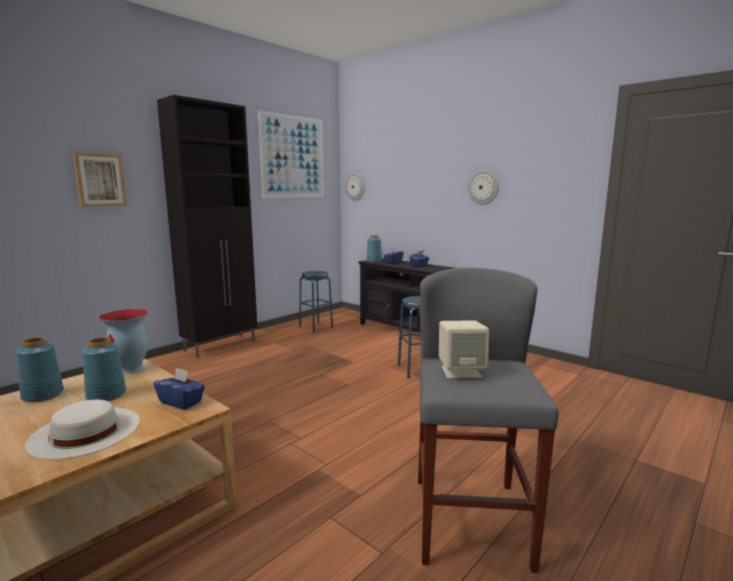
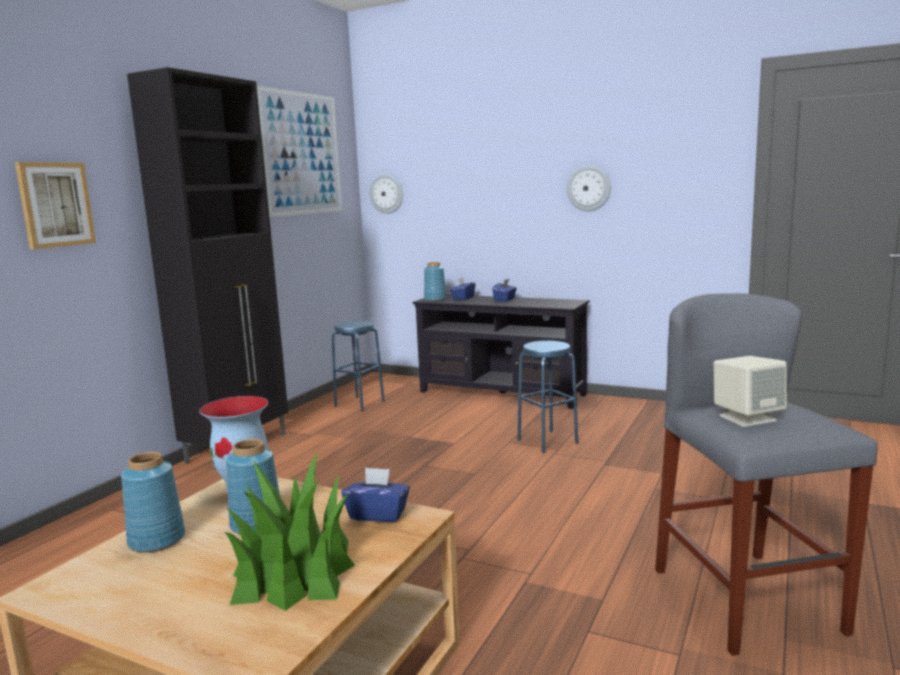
camera: 15 degrees left, 0 degrees up
(85, 431) = (294, 571): white hat -> potted plant

